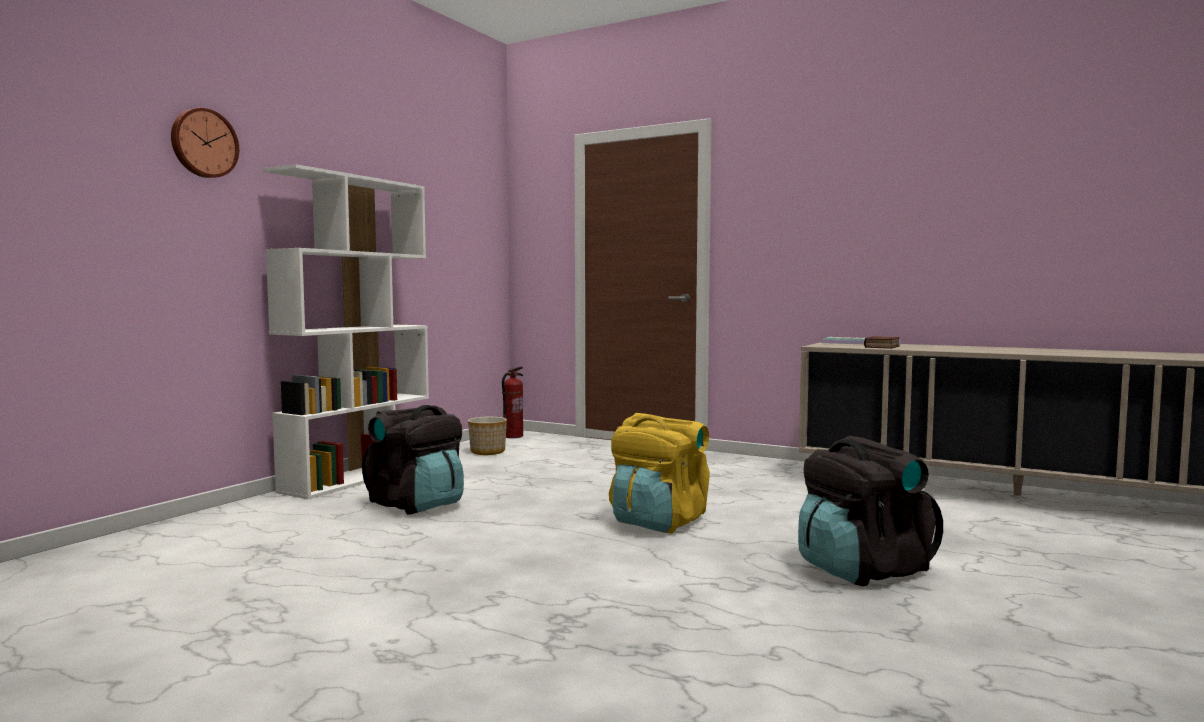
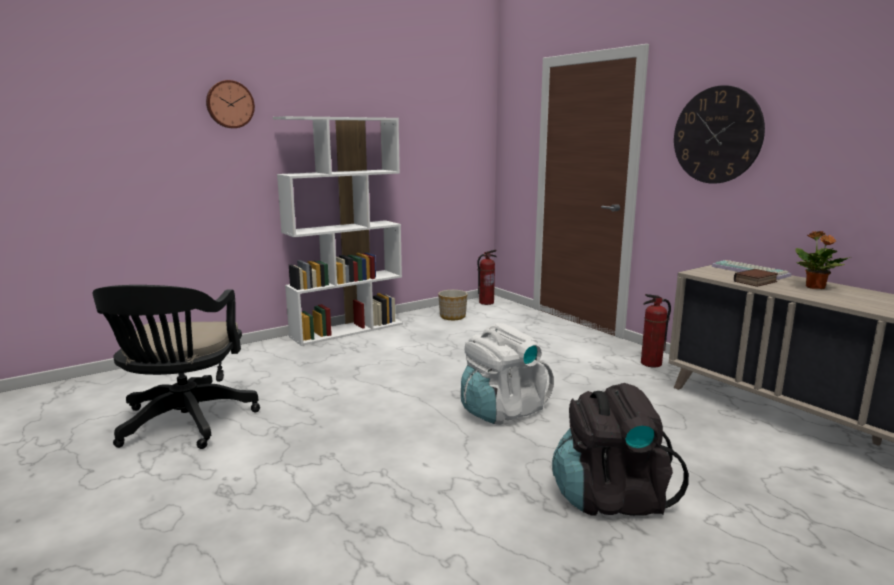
camera: 25 degrees right, 10 degrees up
(222, 602) = (184, 424): none -> black office chair
(417, 505) = (358, 362): black backpack -> none
(658, 522) = (502, 411): yellow backpack -> white backpack
(760, 466) = (651, 364): none -> fire extinguisher
(800, 210) = (717, 135): none -> wall clock
(937, 347) = (815, 287): none -> potted plant

